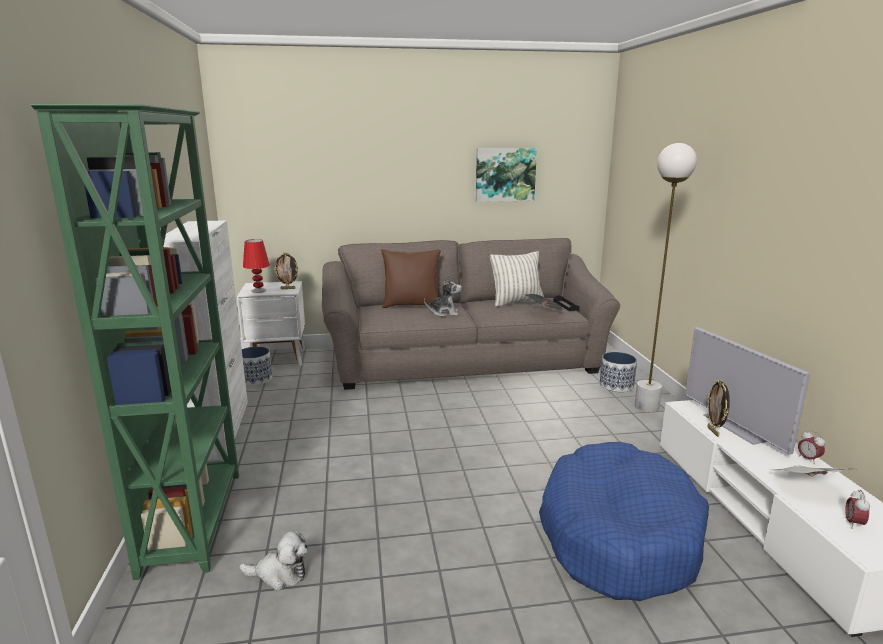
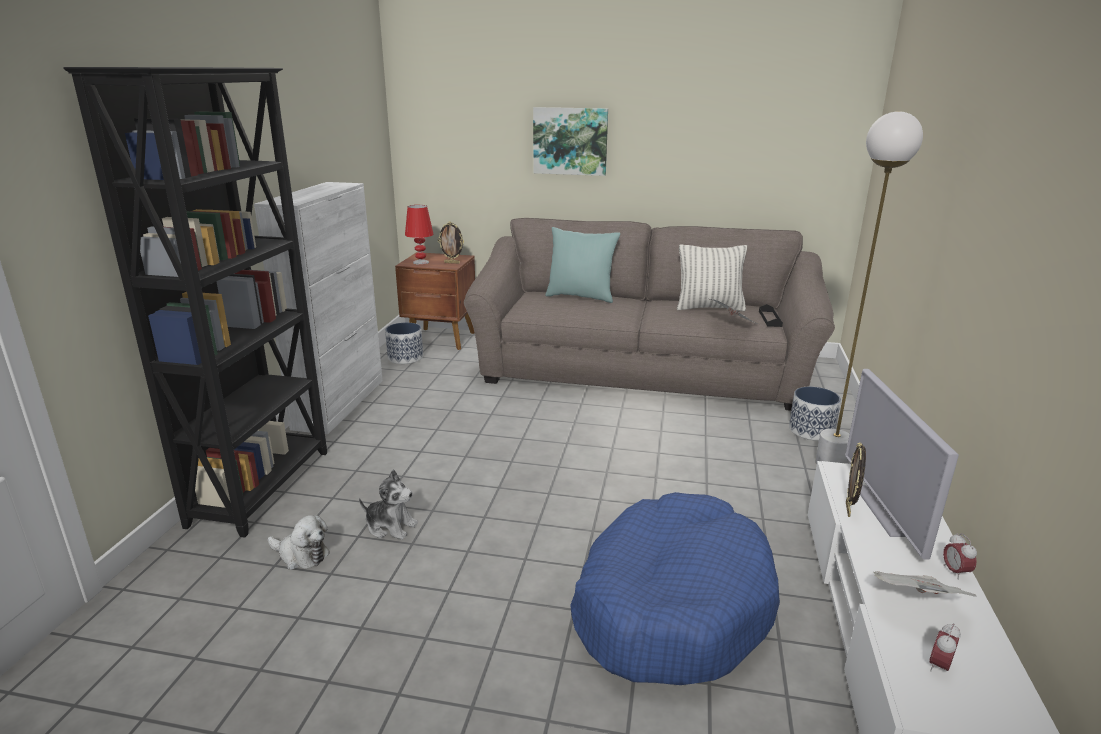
camera: 20 degrees right, 5 degrees up
(195, 520) = (264, 487): green bookcase -> black bookcase
(278, 359) = (442, 339): white nightstand -> brown nightstand
(411, 305) = (581, 297): brown pillow -> turquoise pillow
(444, 313) = (609, 310): plush toy -> plush toy (390, 526)
(505, 174) = (725, 142): picture -> picture (570, 141)

